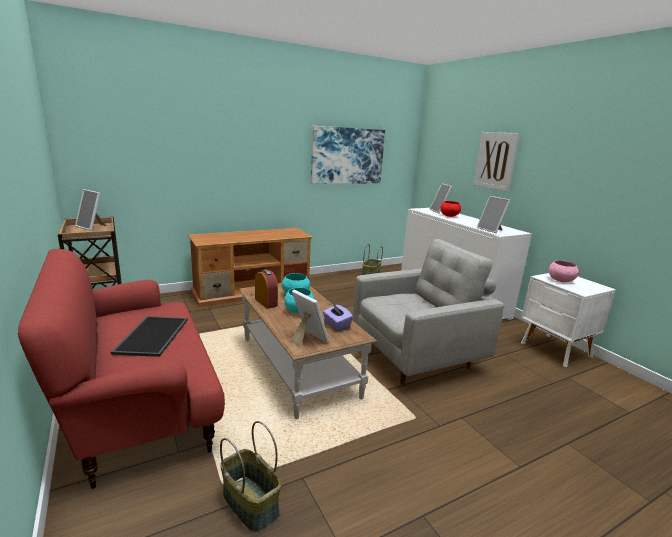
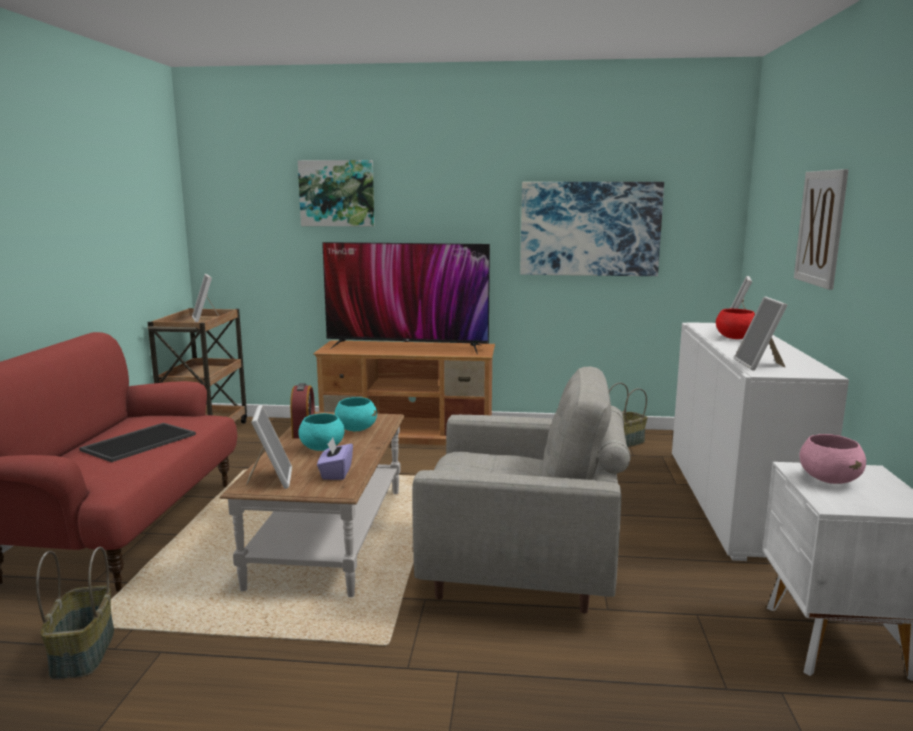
camera: 35 degrees right, 5 degrees down
(189, 126) = (337, 193): none -> picture
(250, 234) = (407, 347): none -> television

